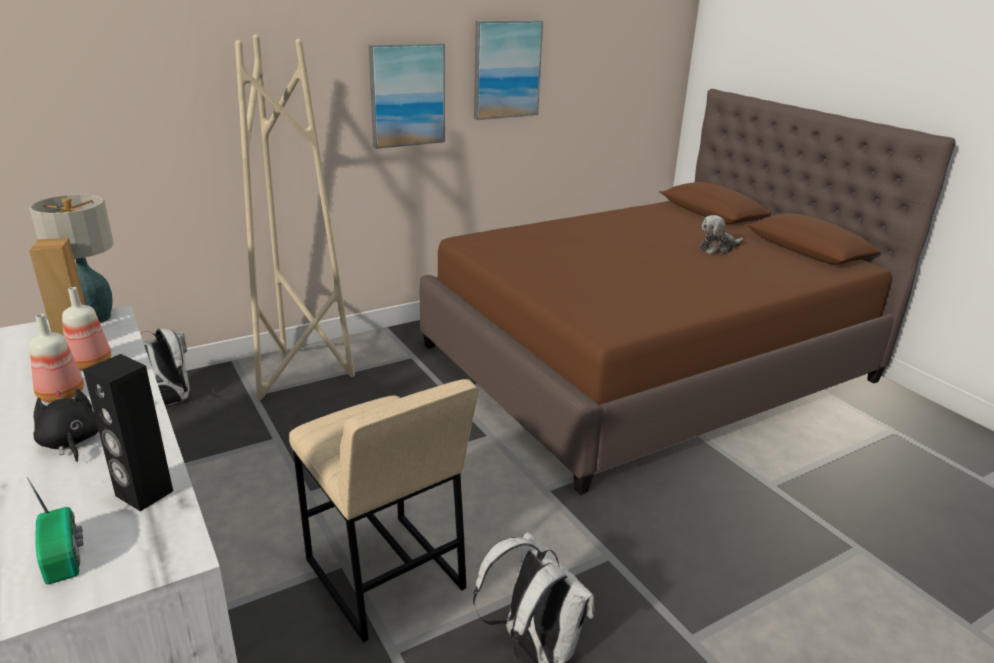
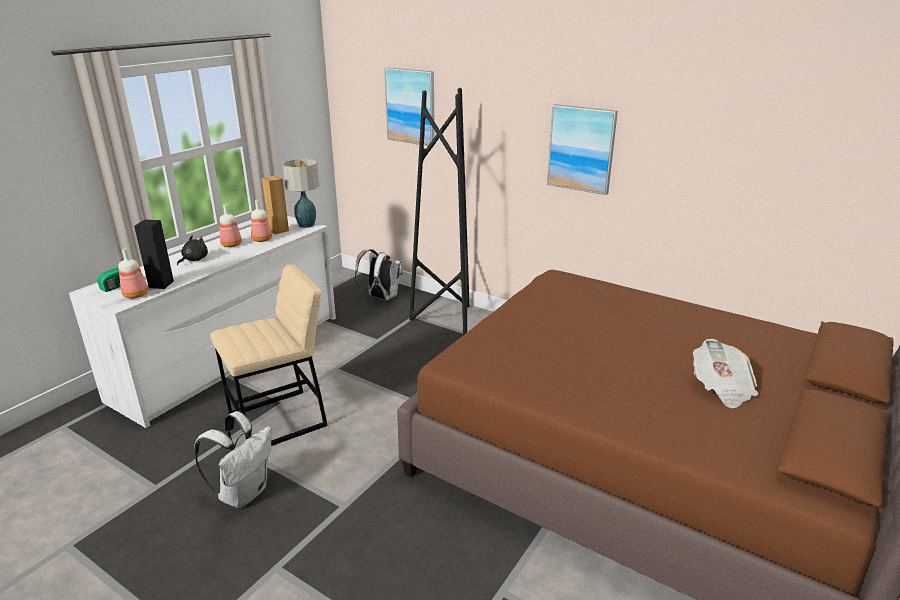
camera: 65 degrees right, 0 degrees up
(155, 530) = (136, 294): none -> bottle
(300, 375) = (448, 321): beige clothes rack -> black clothes rack
(387, 576) = (280, 419): beige chair -> beige chair turned 150 degrees counterclockwise
(506, 69) = (682, 144): picture -> picture (411, 106)
(718, 248) = (721, 388): plush toy -> newspaper

